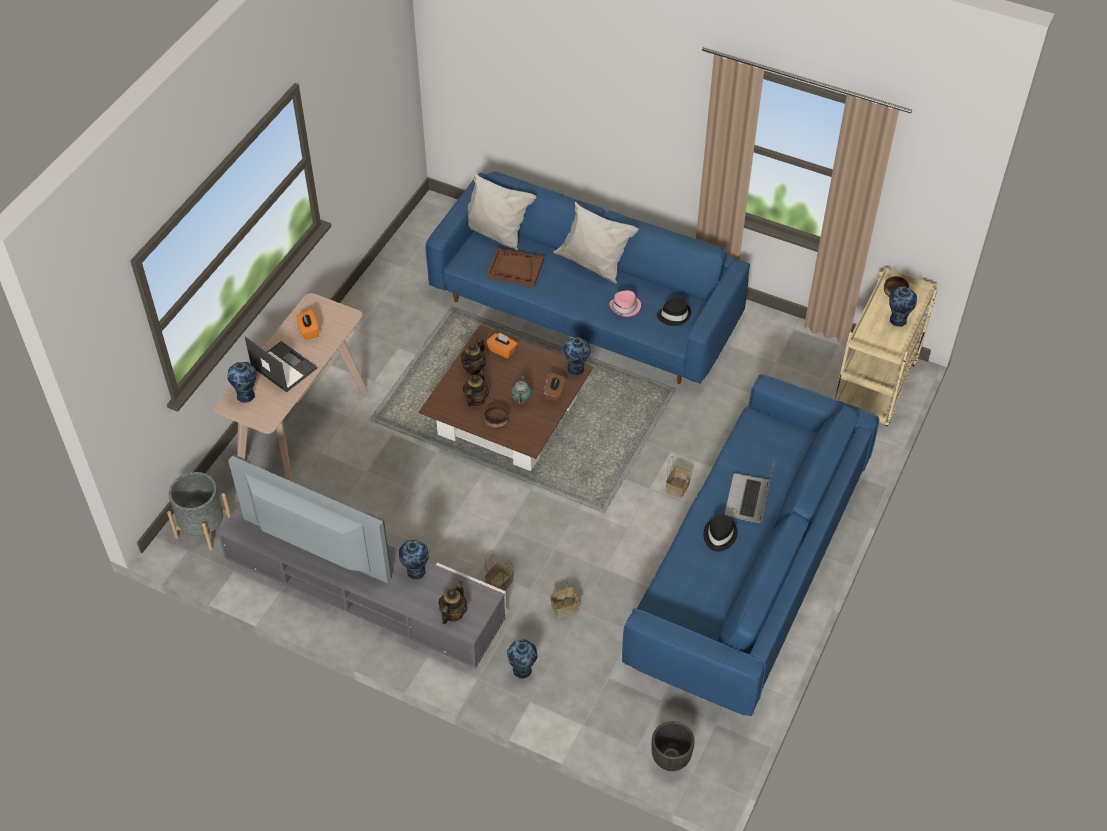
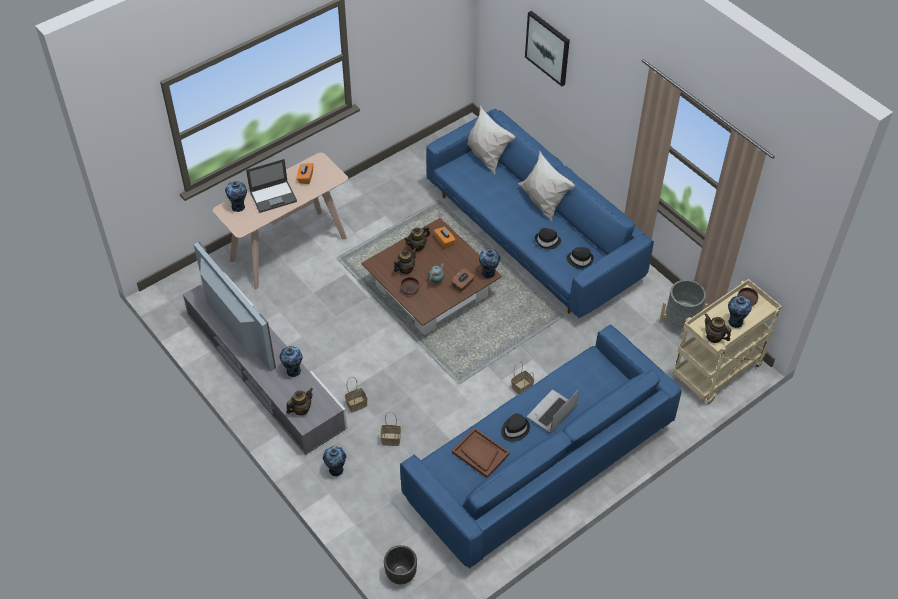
camera: 25 degrees right, 0 degrees up
(203, 528) = (187, 289): grey planter -> grey planter (680, 322)
(283, 367) = (273, 196): laptop -> laptop turned 90 degrees clockwise
(515, 269) = (485, 186): brown tray -> brown tray (480, 453)
(544, 74) = (548, 47): none -> picture
(625, 307) = (547, 241): pink hat -> black hat
(886, 344) = (714, 337): none -> teapot

